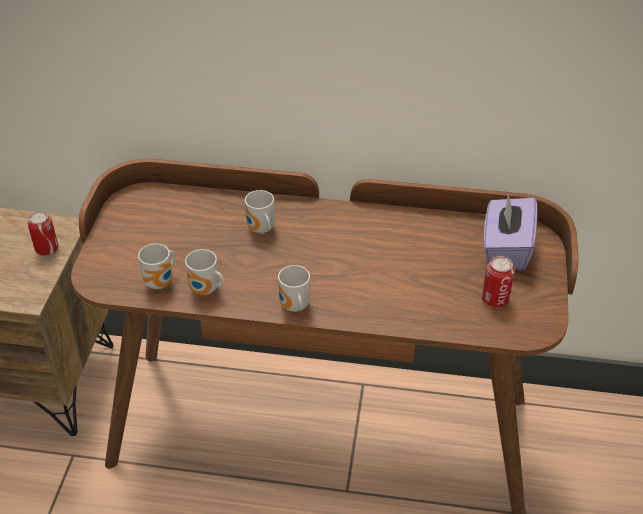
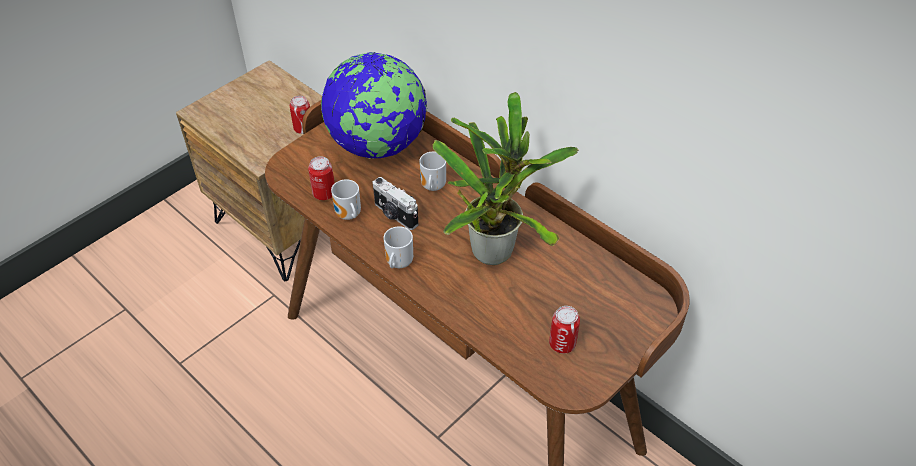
camera: 35 degrees right, 5 degrees up
(161, 283) = (324, 193): mug -> can
(172, 217) = (378, 145): none -> globe
(250, 269) = (395, 215): none -> camera
(366, 253) = (495, 248): none -> potted plant
(505, 249) = (616, 305): purple tissue box -> none

